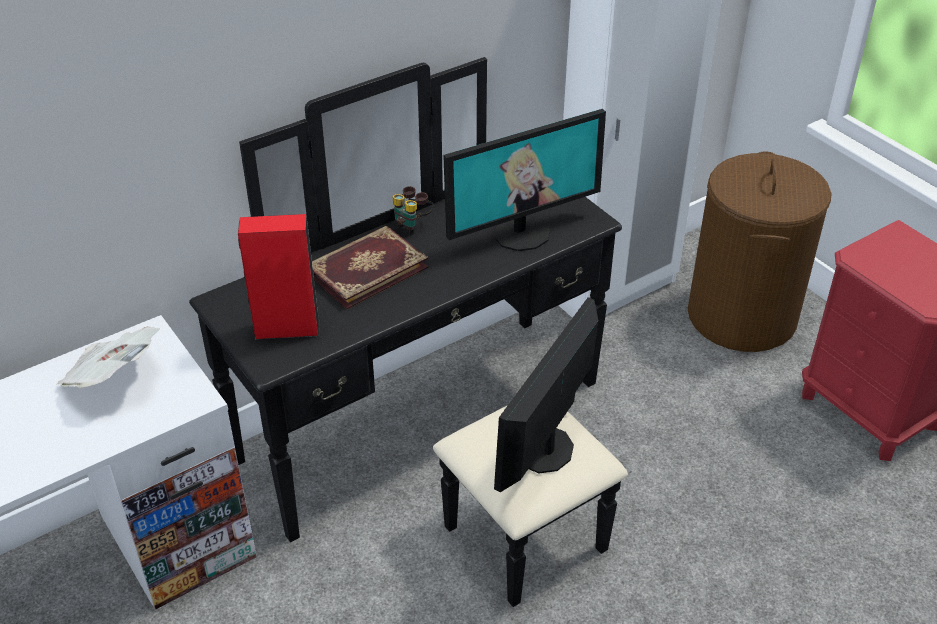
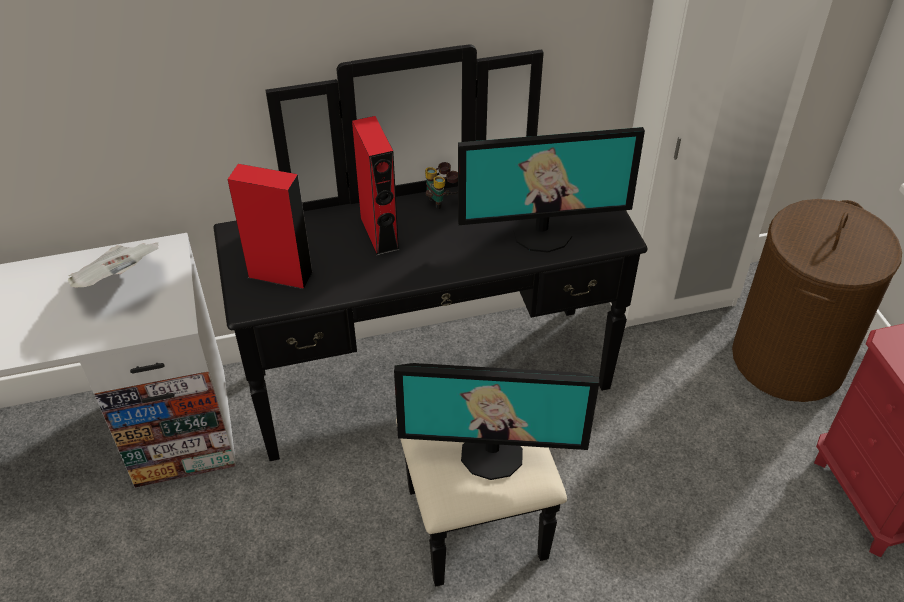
camera: 20 degrees right, 5 degrees up
(366, 269) = (379, 233): book -> red speaker
(545, 450) = (492, 454): monitor -> monitor turned 135 degrees counterclockwise

